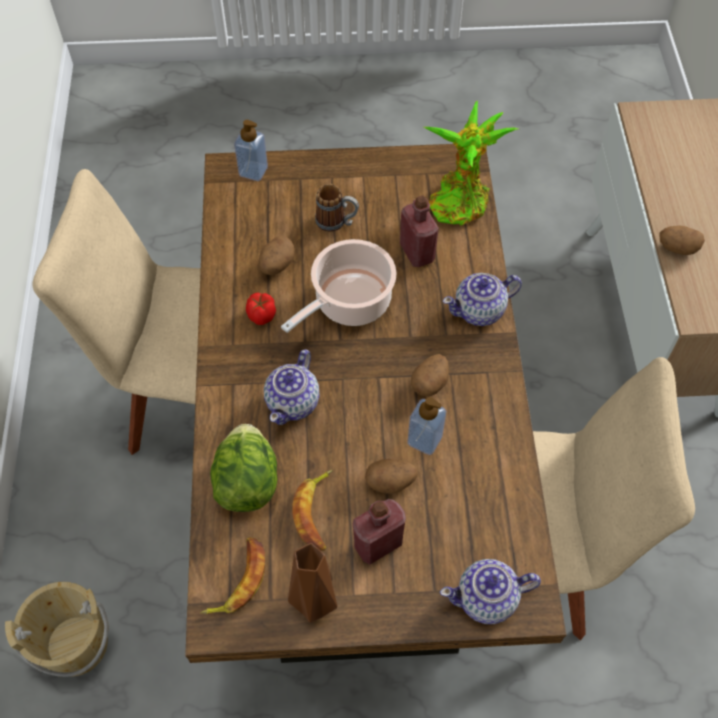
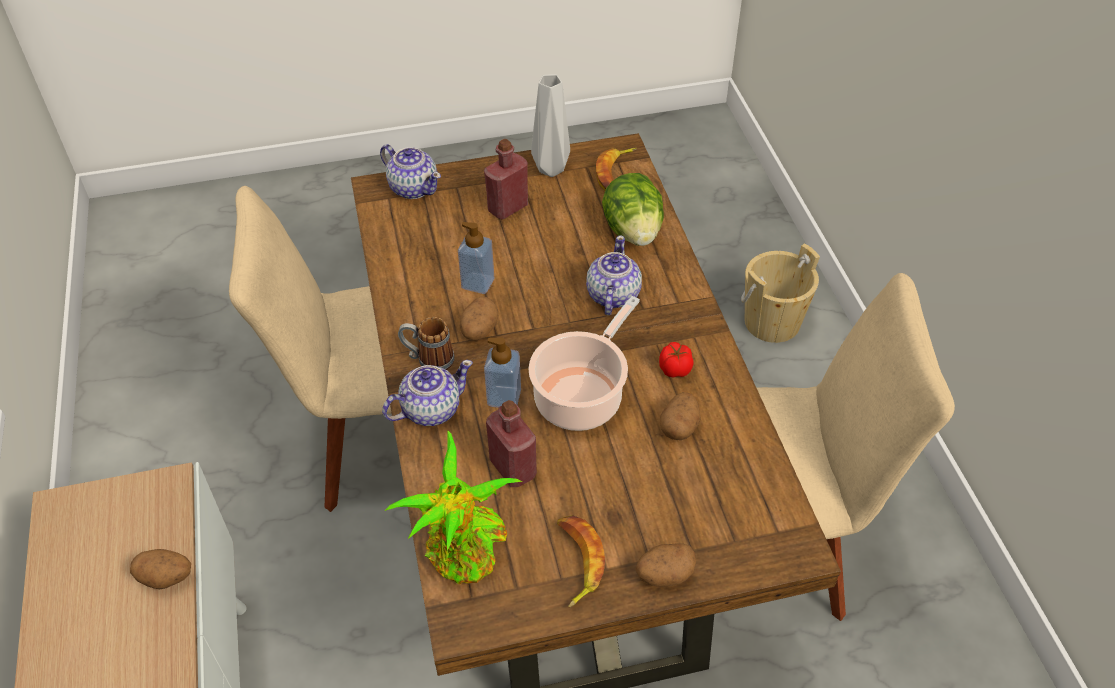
camera: 170 degrees right, 10 degrees down
(253, 171) = (760, 551): soap dispenser -> soap dispenser (504, 397)
(314, 605) = (551, 168): brown vase -> grey vase
(316, 513) = (565, 219): banana -> banana (576, 562)
(337, 222) = (623, 492): mug -> mug (428, 360)
(391, 482) = (504, 248): potato -> potato (664, 574)
(487, 599) = (413, 188): teapot -> teapot turned 60 degrees clockwise

